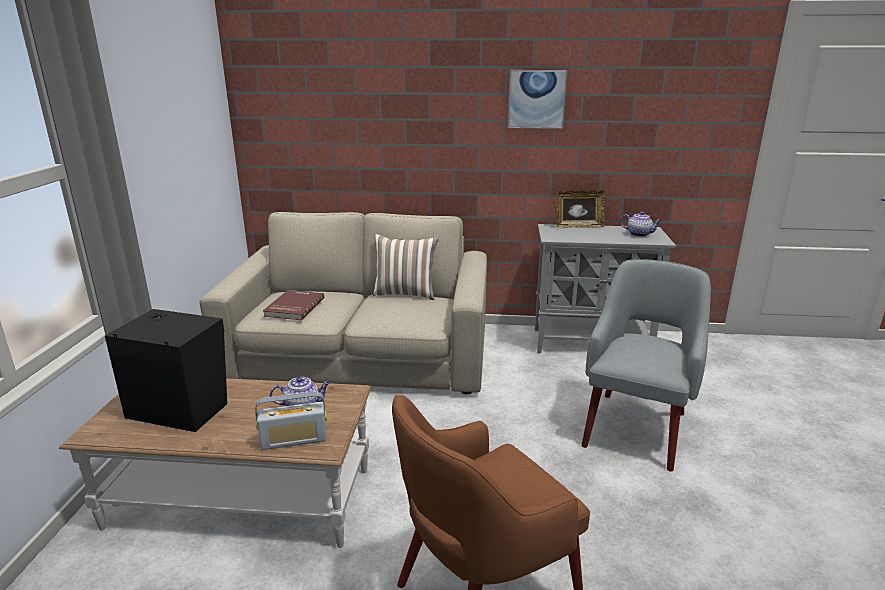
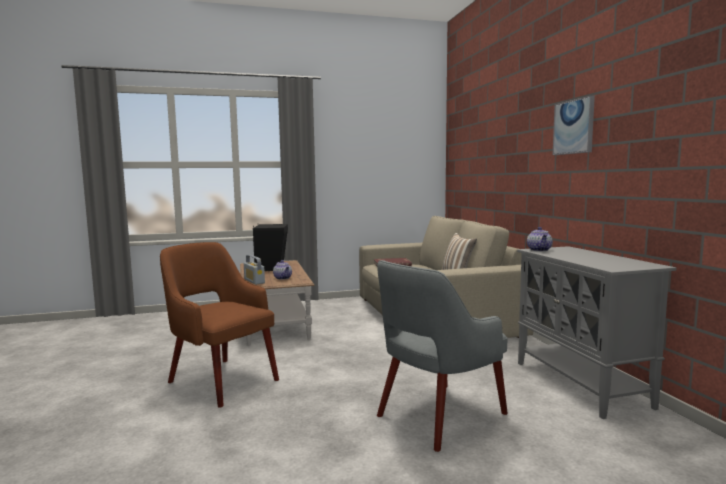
camera: 70 degrees right, 15 degrees down
(578, 227) = (589, 252): picture frame -> none
(636, 427) = (438, 415): grey armchair -> grey armchair turned 135 degrees clockwise
(639, 234) = (618, 263): teapot -> teapot (539, 250)

